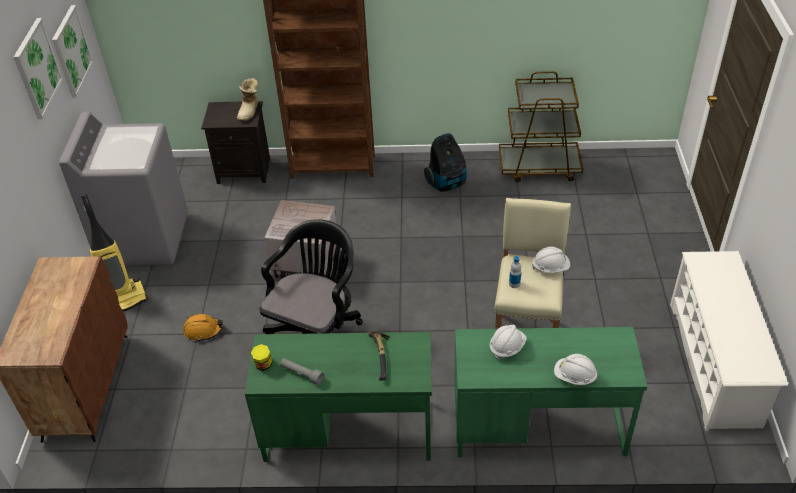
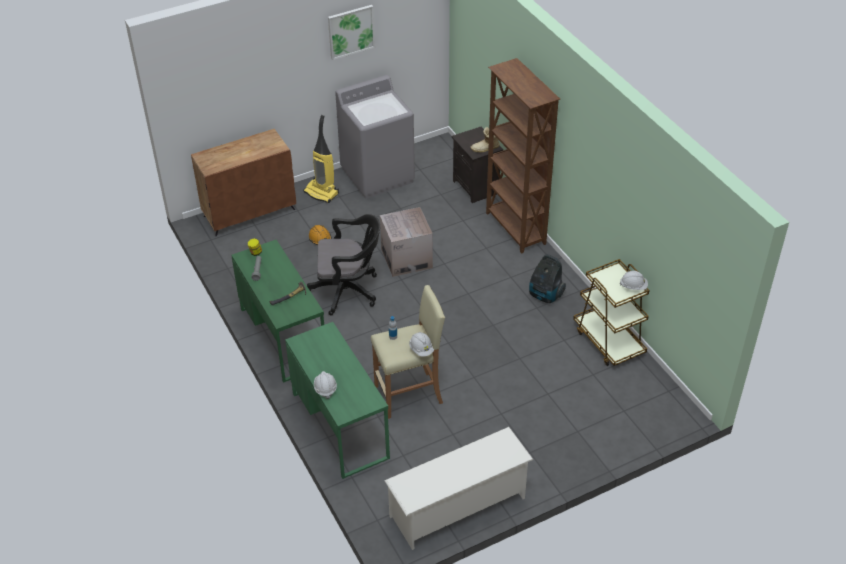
camera: 60 degrees right, 0 degrees up
(71, 51) = (403, 36): picture -> none
(507, 347) = (331, 350): white hard hat -> white hard hat (633, 286)

